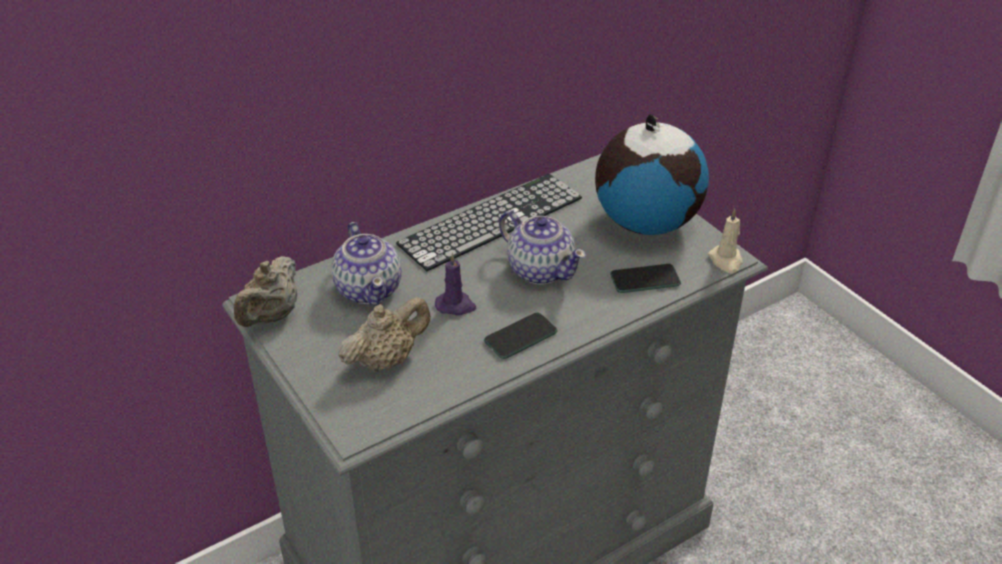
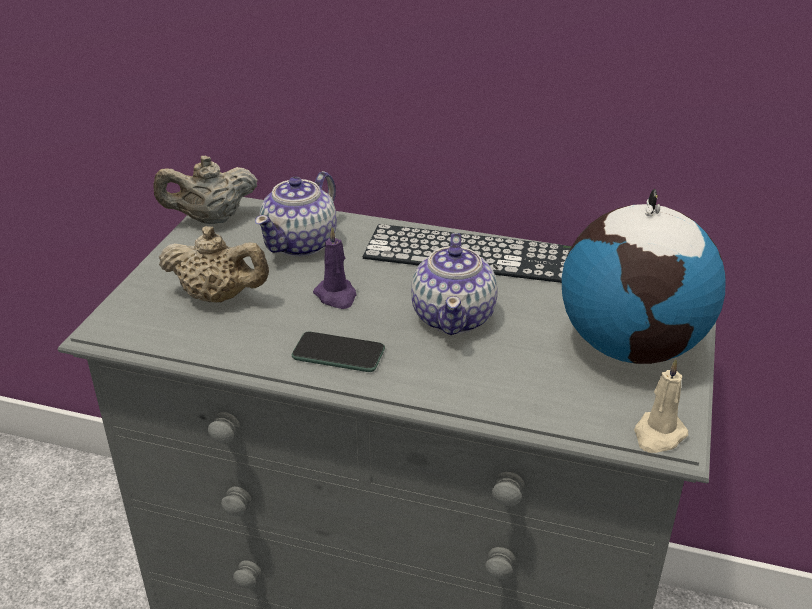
camera: 50 degrees right, 5 degrees down
(645, 279) = (535, 390): phone -> none

